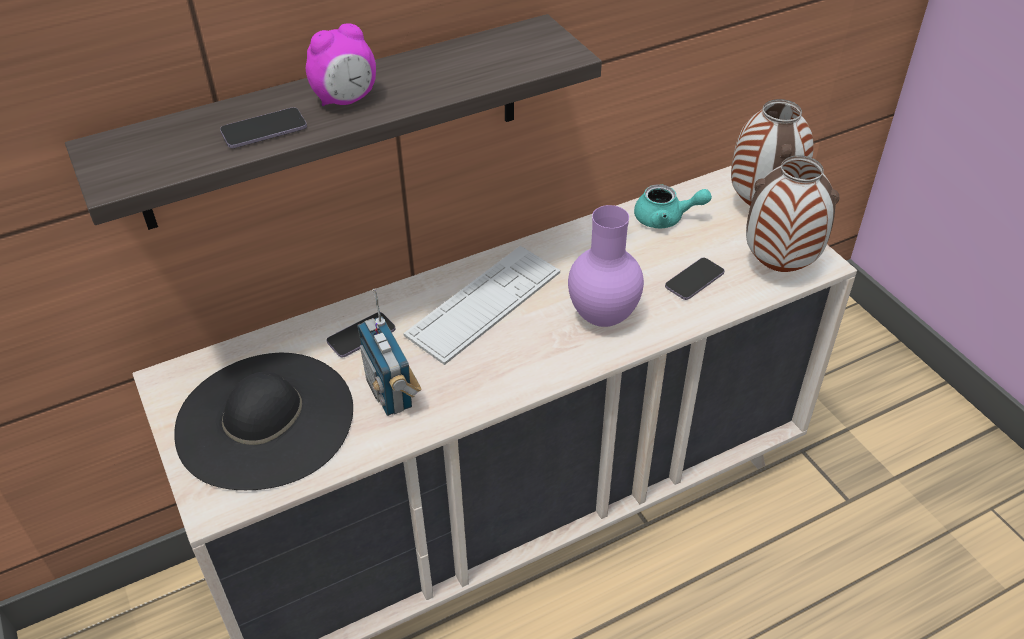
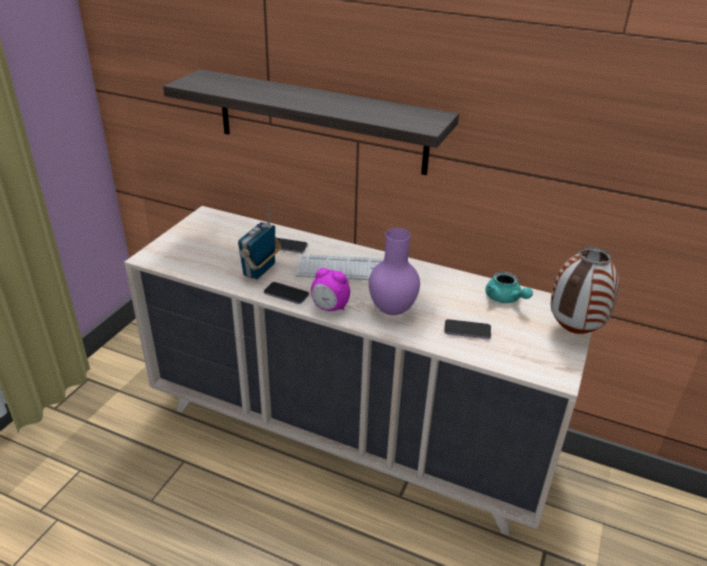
camera: 50 degrees right, 10 degrees down
(264, 130) = (256, 93): phone -> phone (286, 294)
(265, 419) = (208, 246): black hat -> none
(346, 100) = (303, 99): alarm clock -> alarm clock (330, 308)
(779, 266) = (528, 359): vase -> none

